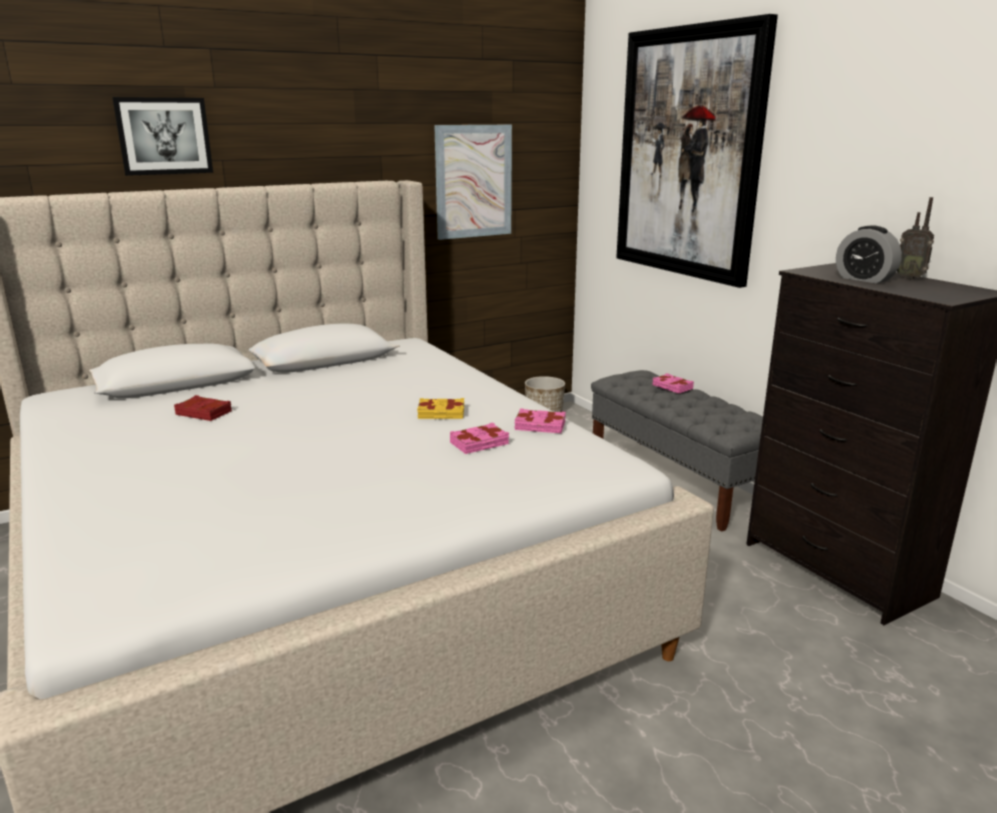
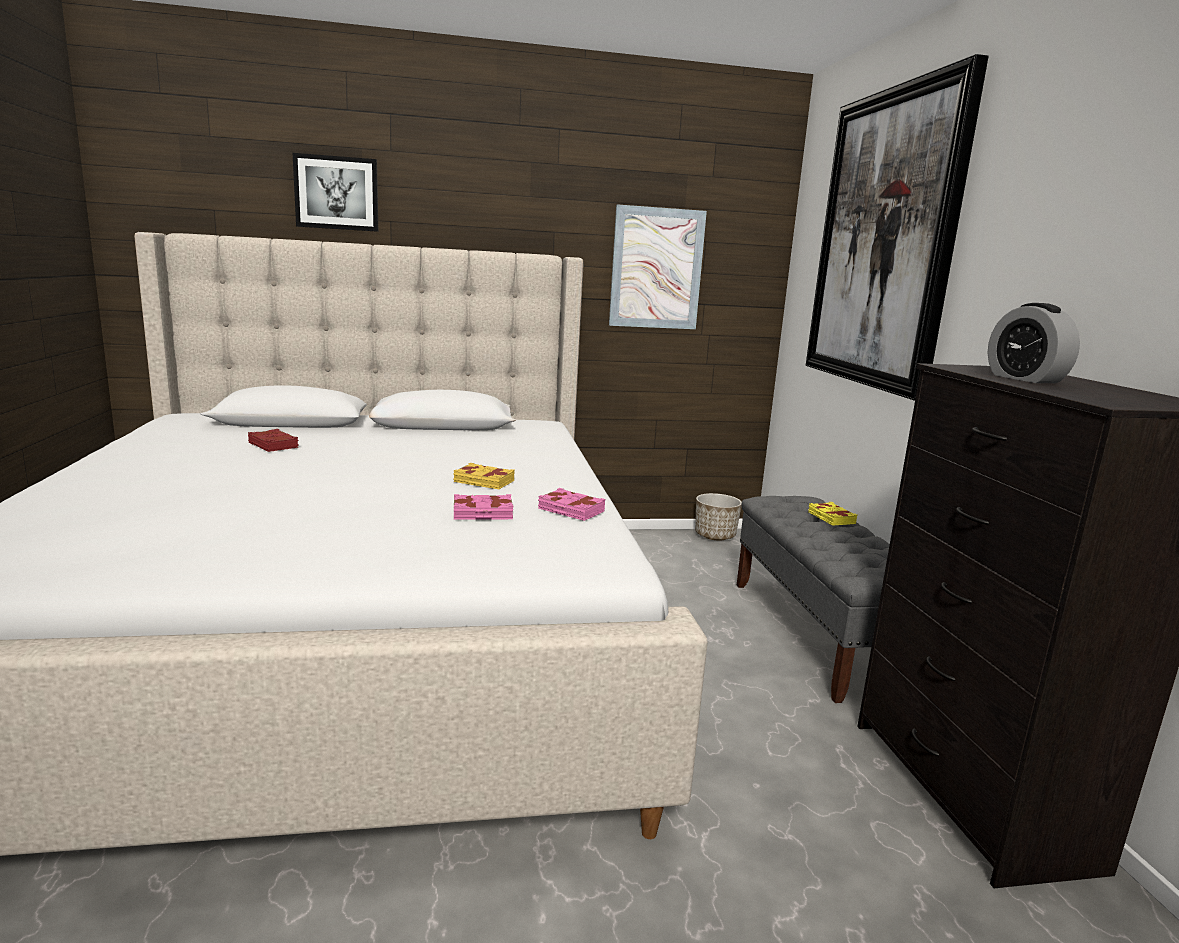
camera: 20 degrees right, 5 degrees down
(672, 387) = (830, 518): pink book -> yellow book
(908, 277) = (1101, 385): radio -> none

